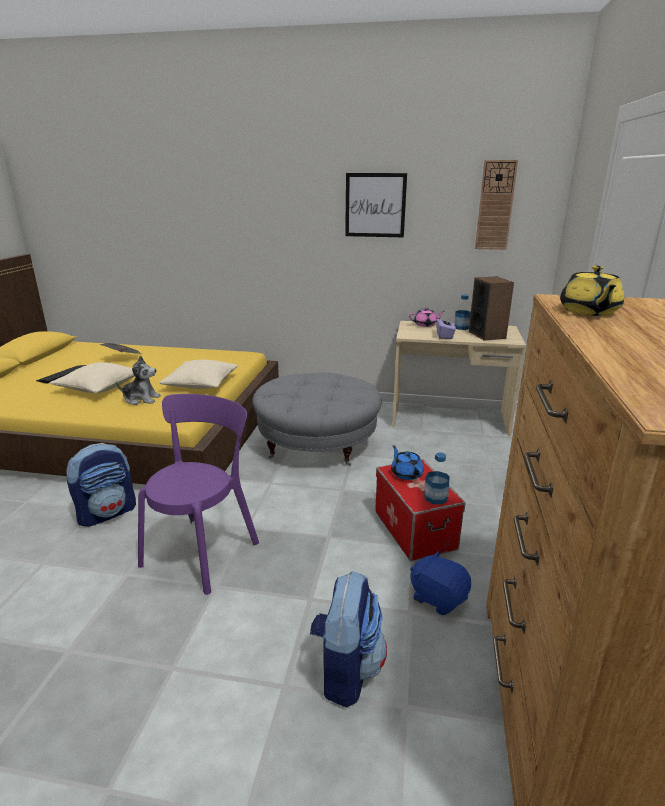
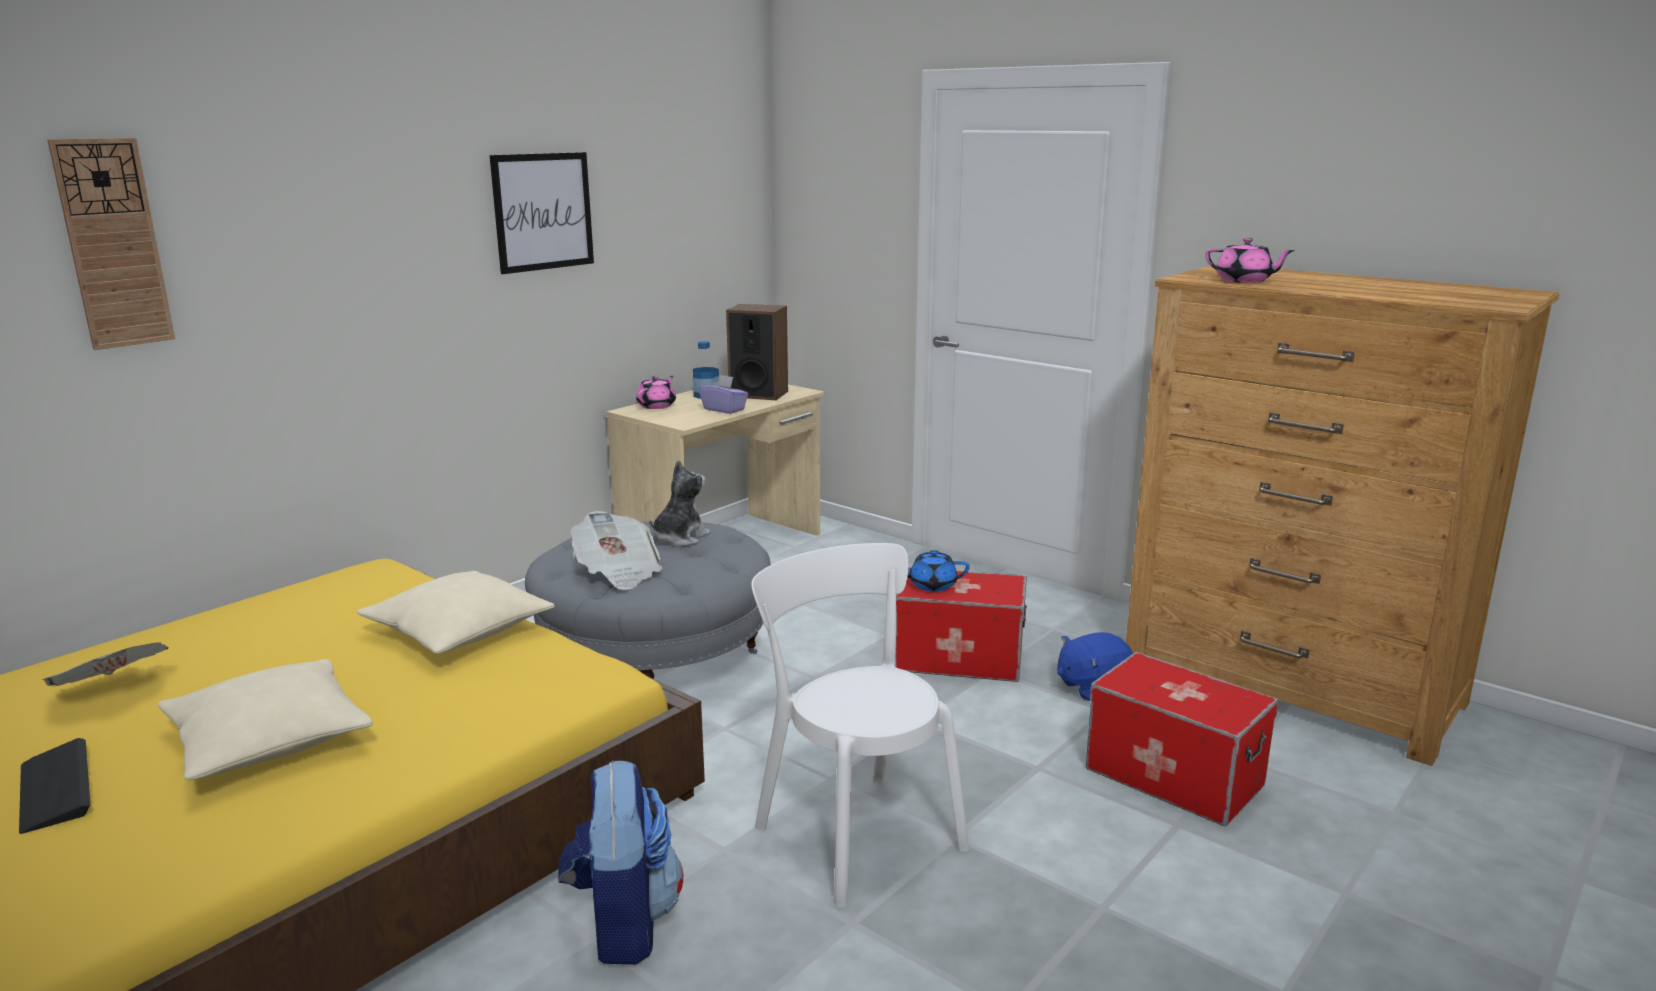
camera: 60 degrees left, 5 degrees down
(141, 399) = (446, 697): plush toy -> plush toy (679, 538)
(203, 550) = (855, 831): purple chair -> white chair
(286, 390) = (618, 573): none -> newspaper
(346, 670) = (1172, 777): backpack -> storage box
(435, 497) = (1002, 586): bottle -> none
(495, 205) = (701, 198): wall clock -> wall clock (113, 244)
(589, 312) = (1244, 281): yellow teapot -> pink teapot

